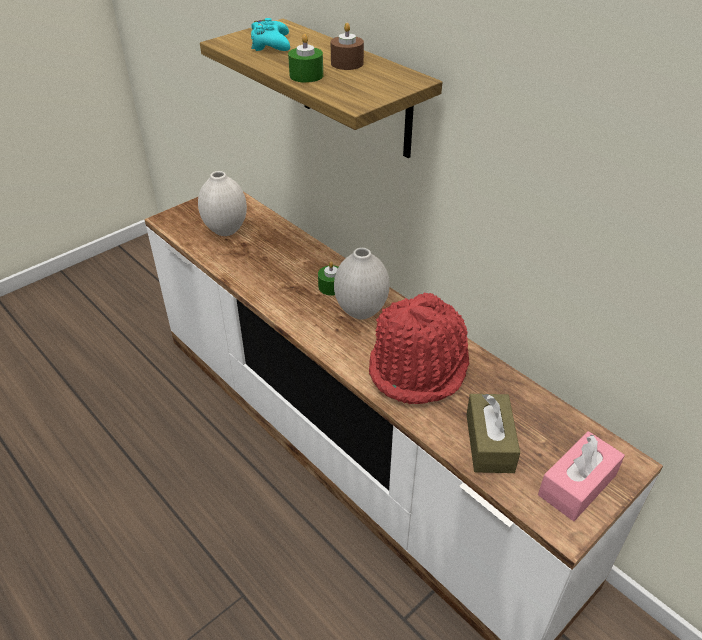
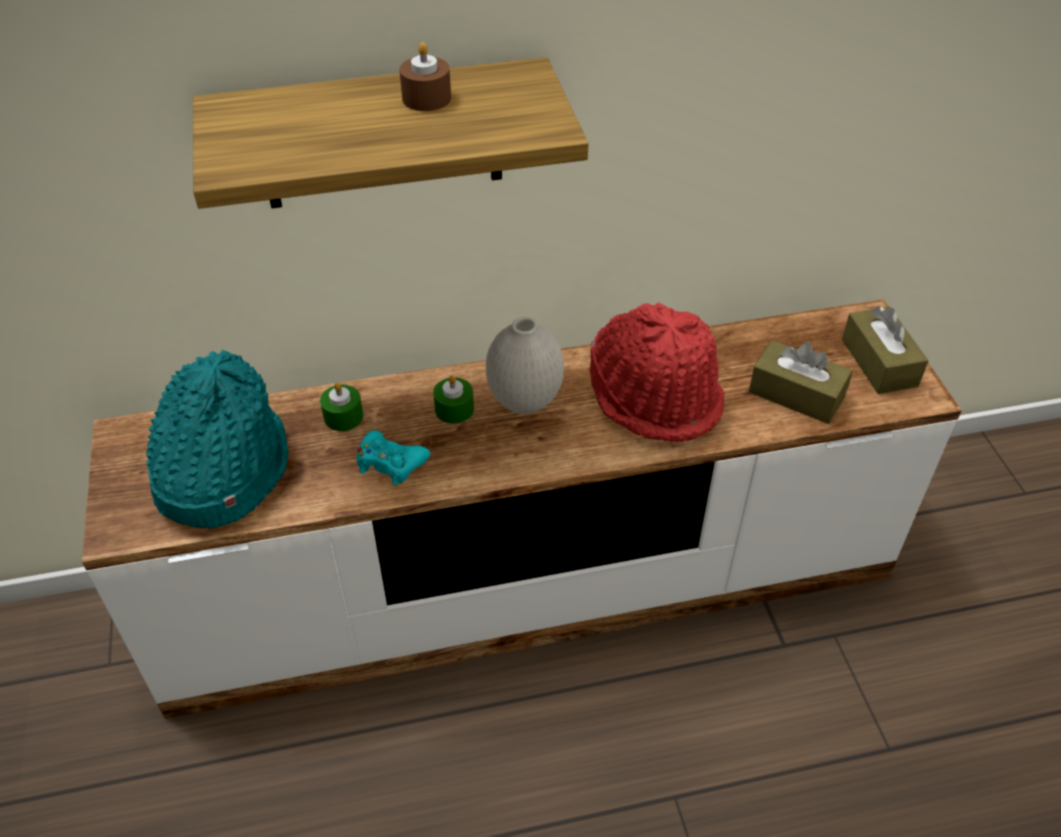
camera: 60 degrees left, 5 degrees up
(225, 230) = (221, 470): white vase -> turquoise hat
(270, 44) = (288, 134): turquoise game controller -> turquoise game controller (390, 463)
(306, 75) = (432, 138): green candle -> green candle (343, 416)
(577, 485) = (879, 362): pink tissue box -> brown tissue box

